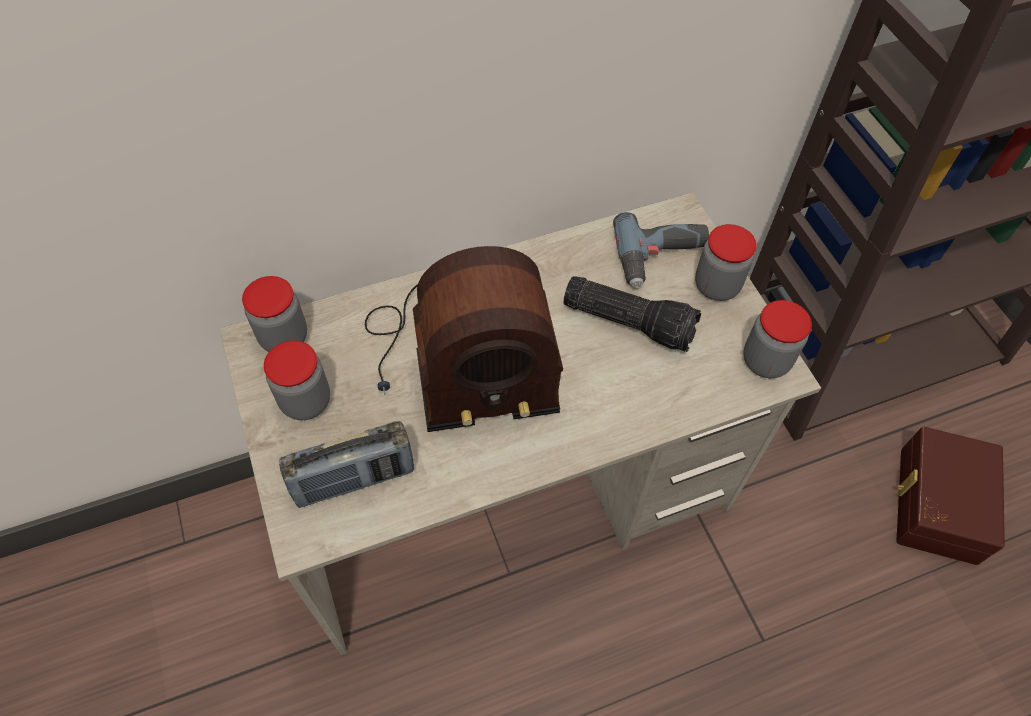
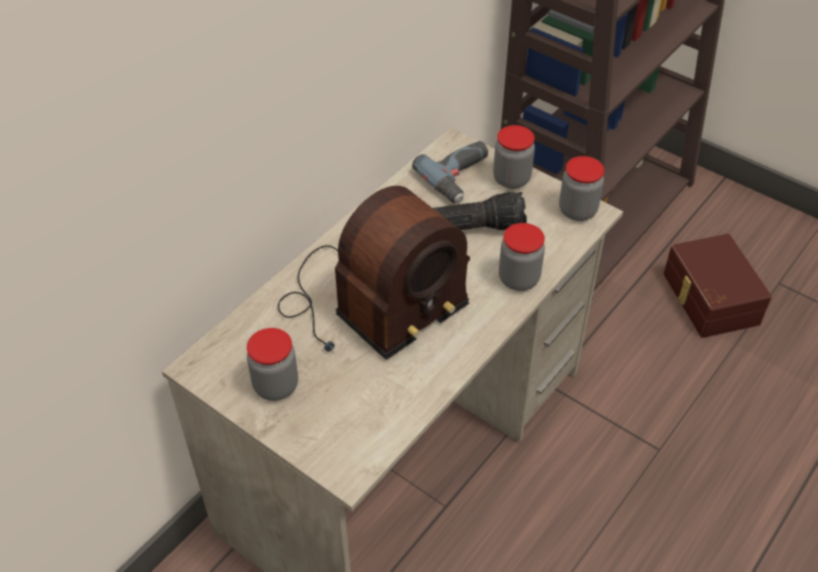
camera: 30 degrees left, 10 degrees down
(284, 338) = (222, 352): jar -> jar (518, 279)
(354, 480) = (356, 417): radio -> none

